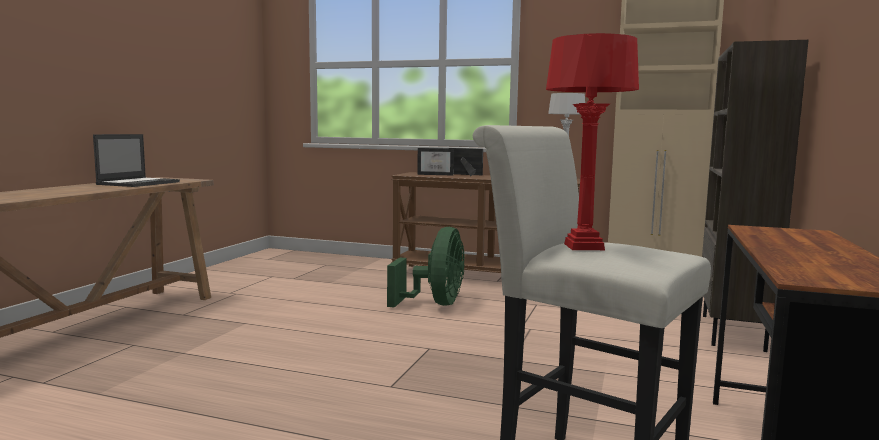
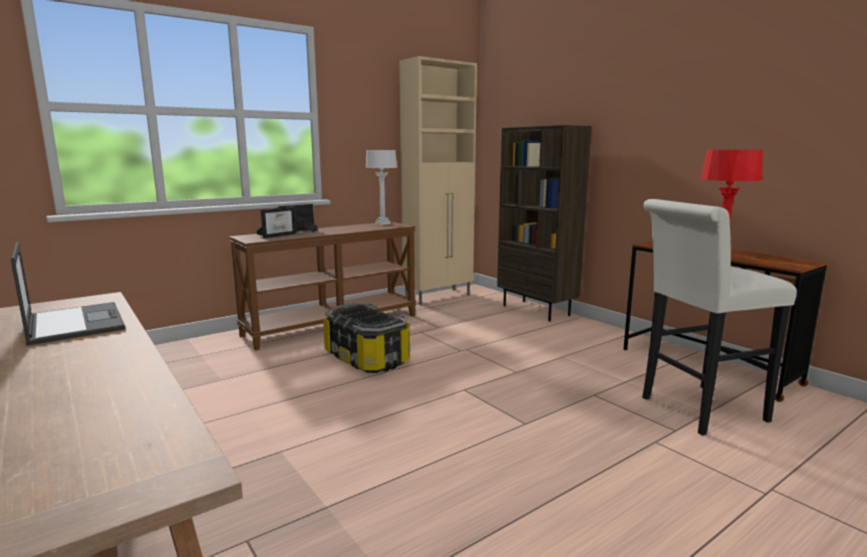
camera: 55 degrees left, 5 degrees up
(435, 304) = (366, 358): green fan -> storage box

